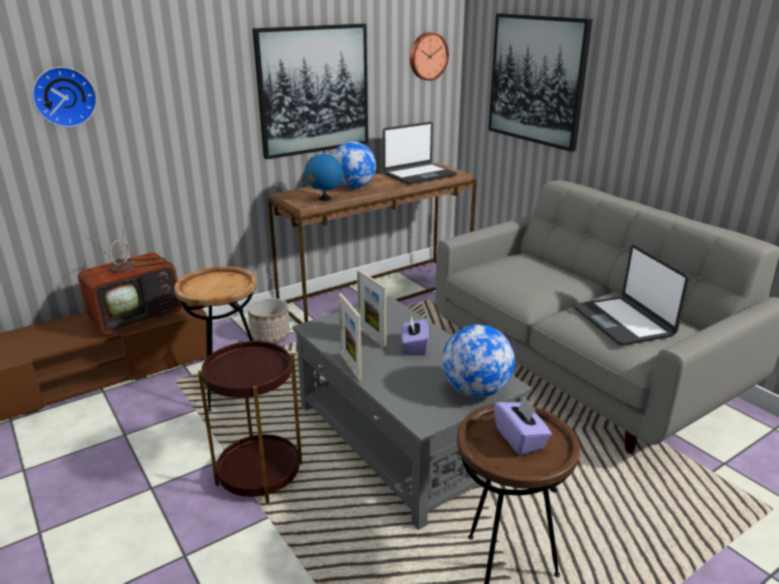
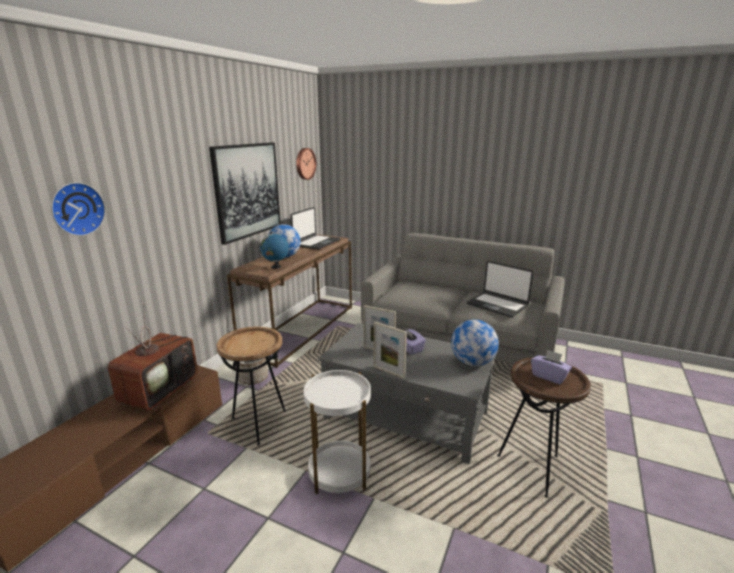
camera: 30 degrees left, 5 degrees down
(259, 474) = (339, 473): brown side table -> white side table
(536, 80) = (383, 174): picture -> none

